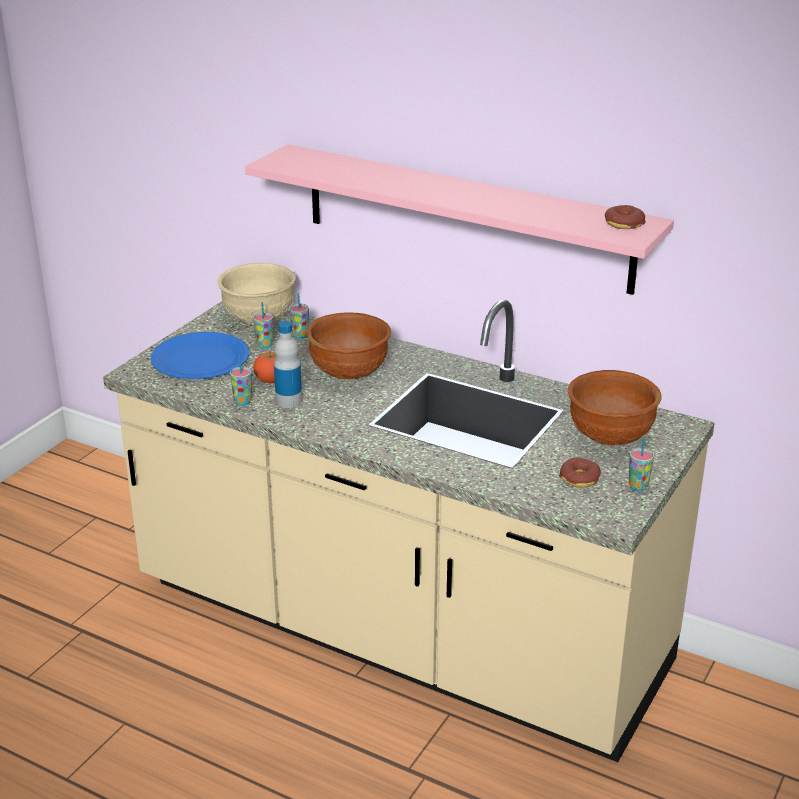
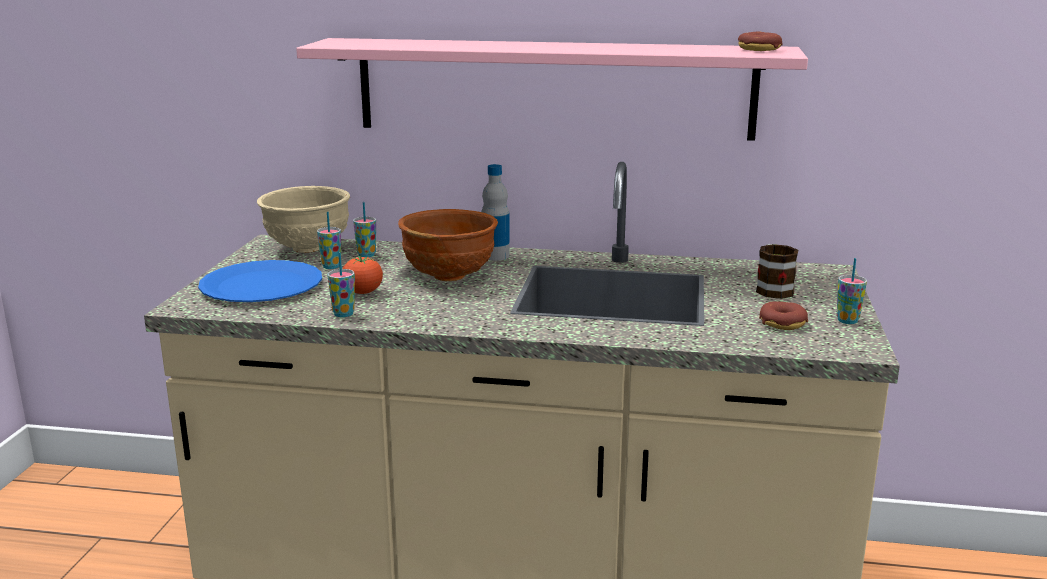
camera: 20 degrees left, 10 degrees down
(289, 401) = (399, 306): bottle -> bottle (495, 256)
(609, 437) = (772, 288): brown bowl -> mug

